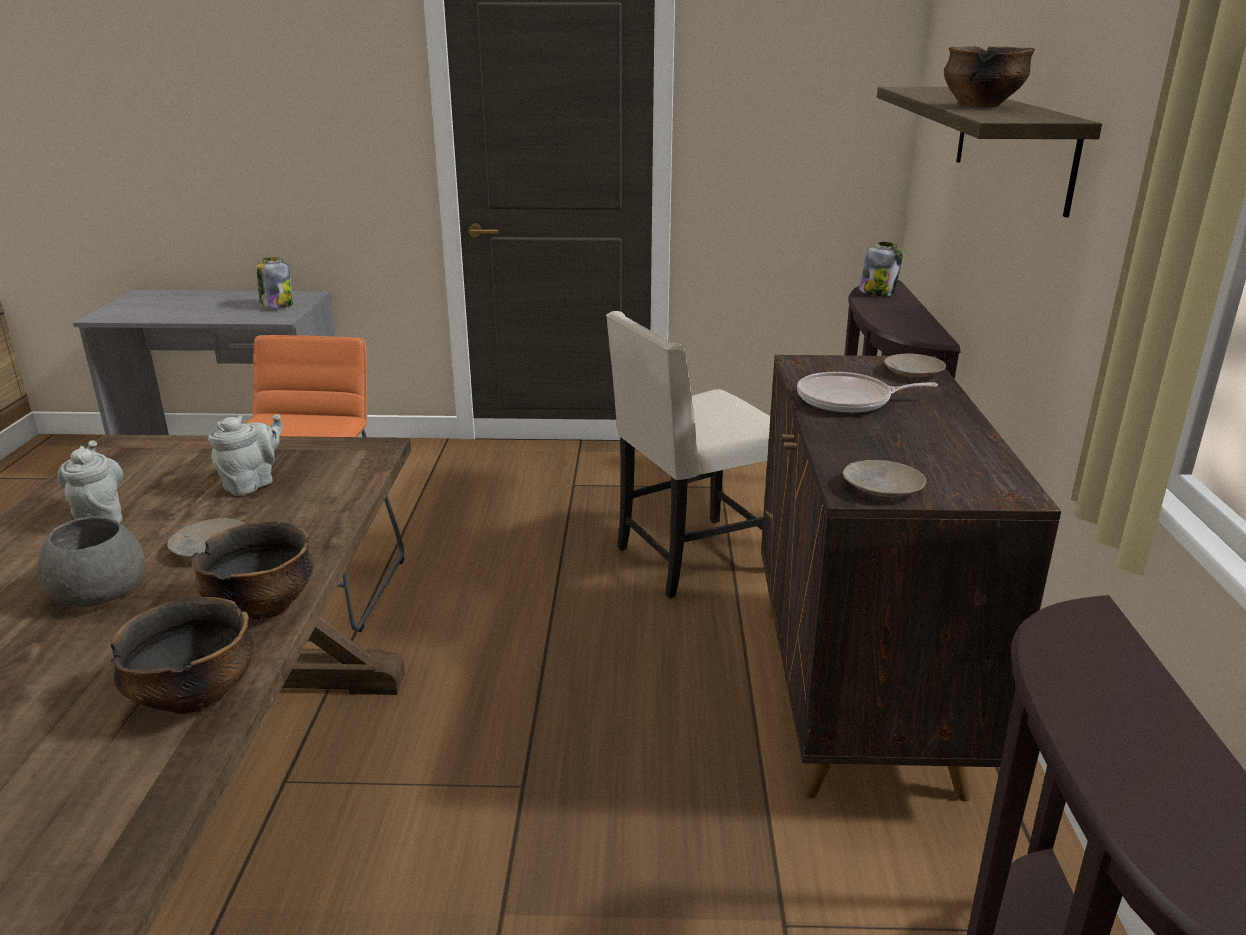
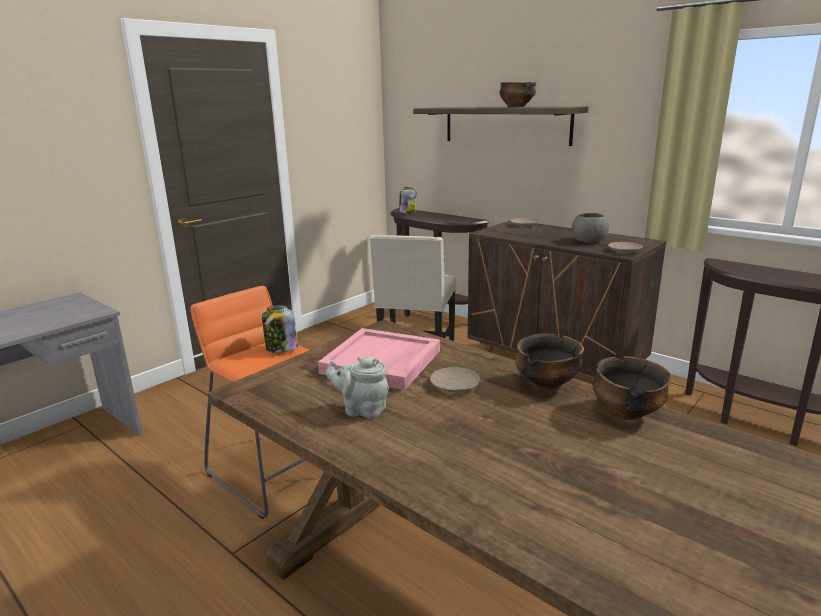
camera: 50 degrees left, 5 degrees down
(98, 592) = (474, 422): grey bowl -> grey bowl (588, 240)
(252, 483) = (382, 362): grey teapot -> pink tray
(276, 305) = (66, 308): jar -> jar (281, 348)
(849, 401) = (538, 236): frying pan -> none

